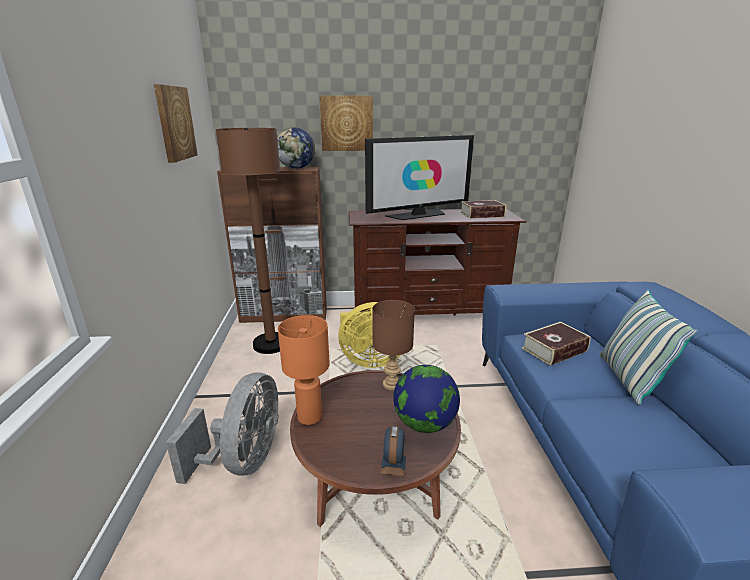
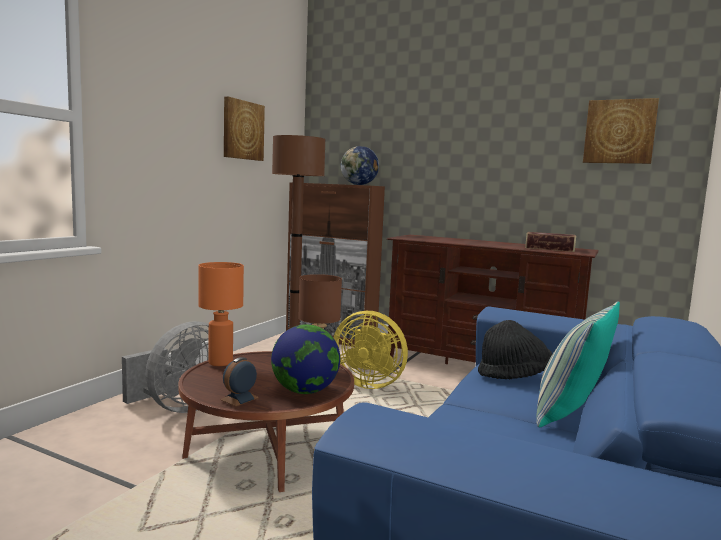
camera: 30 degrees right, 15 degrees down
(346, 123) = (416, 145): picture -> picture (619, 132)
(418, 215) = (473, 241): television -> none
(554, 349) = (513, 375): book -> black hat

